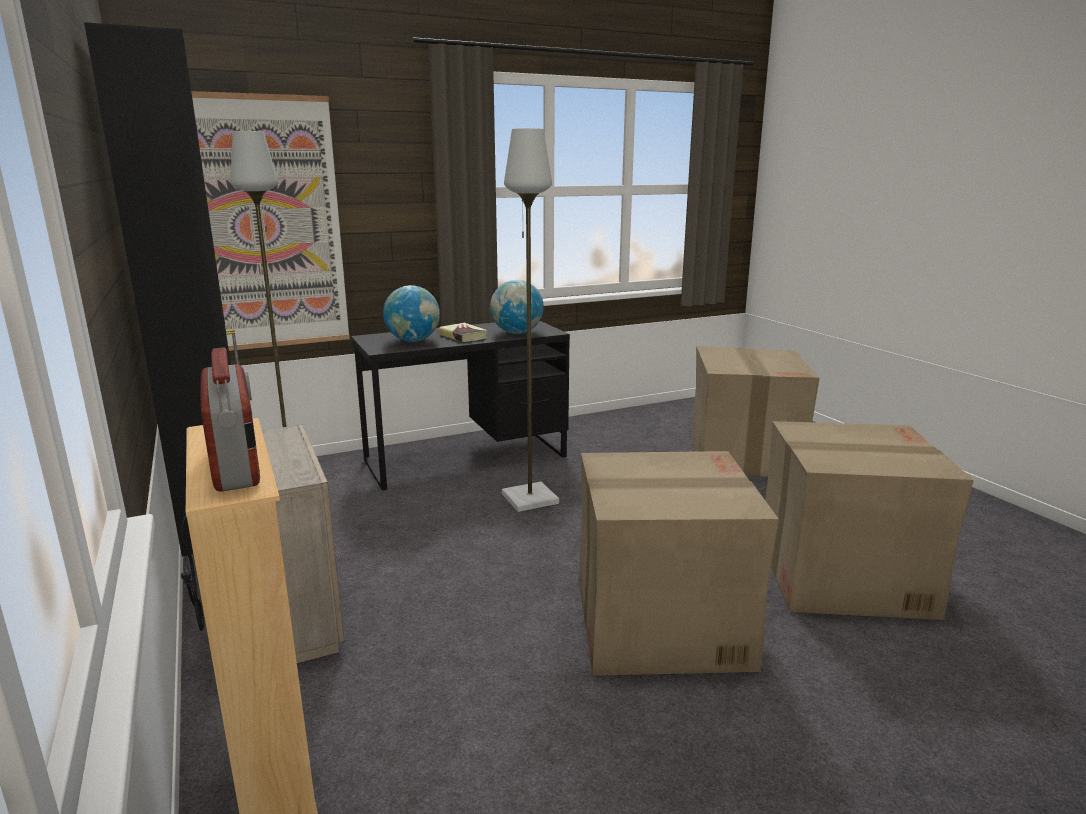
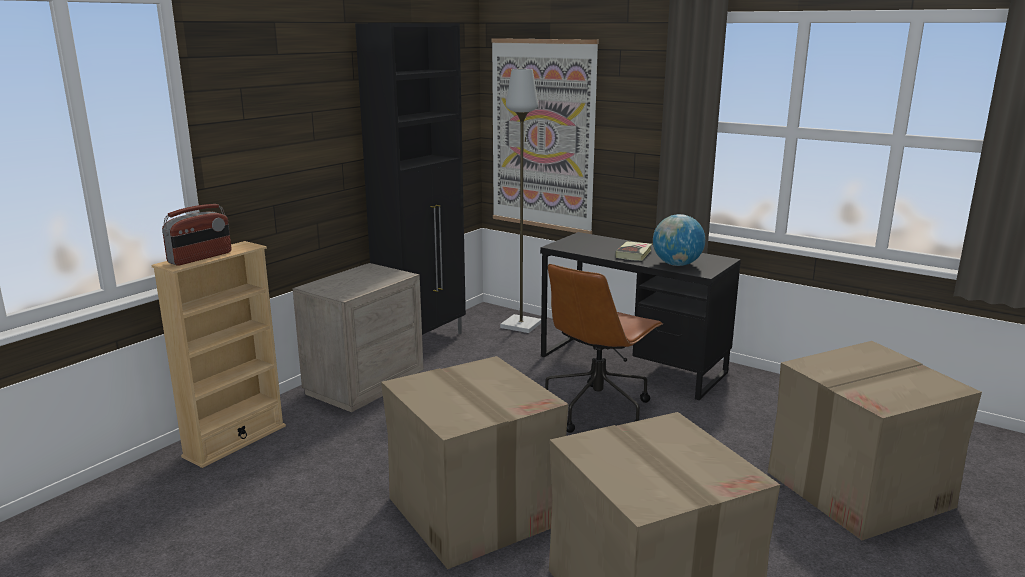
camera: 60 degrees right, 0 degrees up
(413, 340) = (595, 246): globe -> none
(529, 499) = (598, 408): grey floor lamp -> brown office chair

